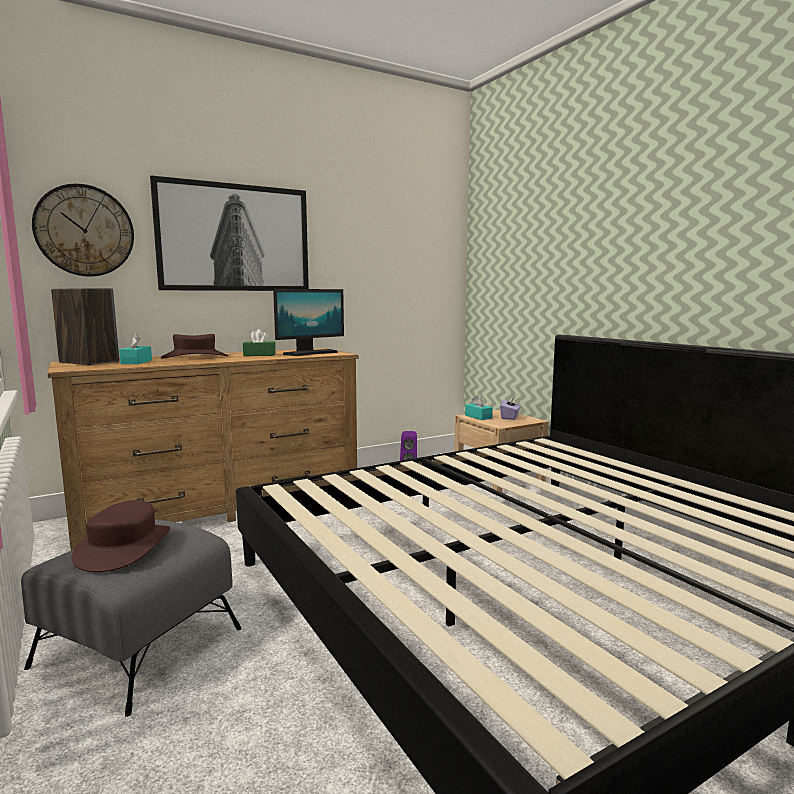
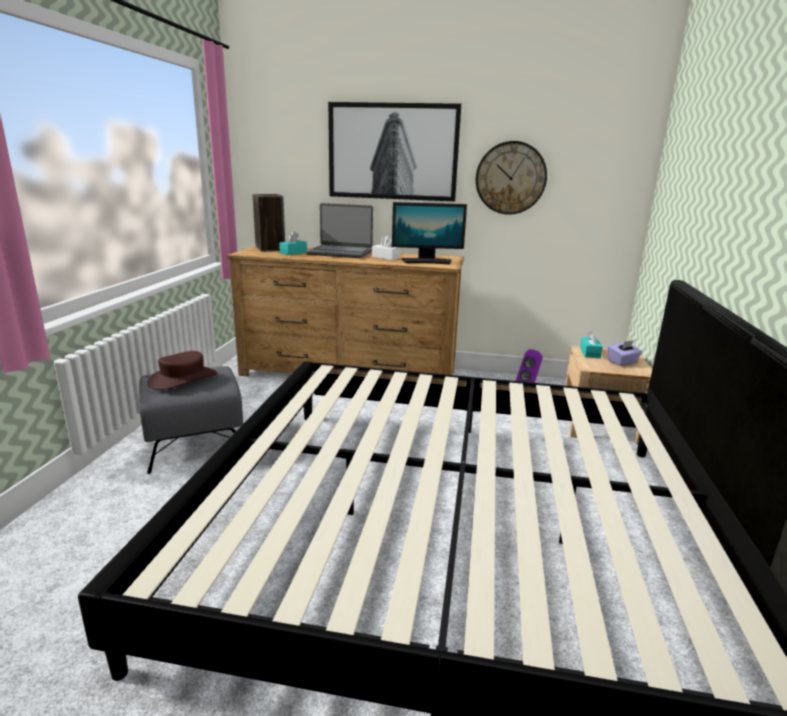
camera: 40 degrees right, 10 degrees up
(84, 231) = (283, 149): wall clock -> wall clock (510, 178)
(195, 357) = (340, 253): brown hat -> laptop
(259, 355) = (385, 257): green tissue box -> white tissue box

